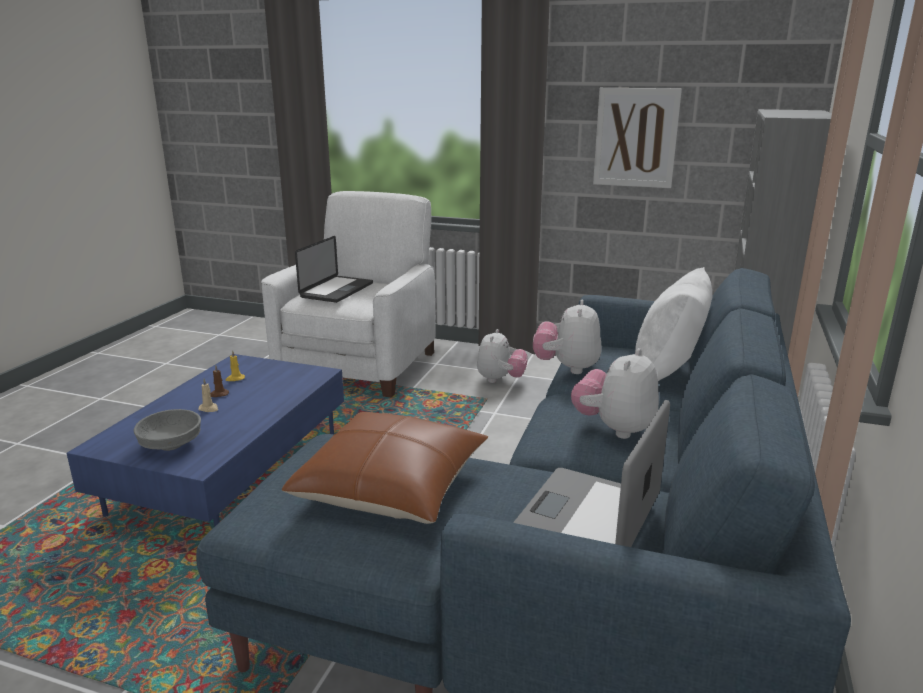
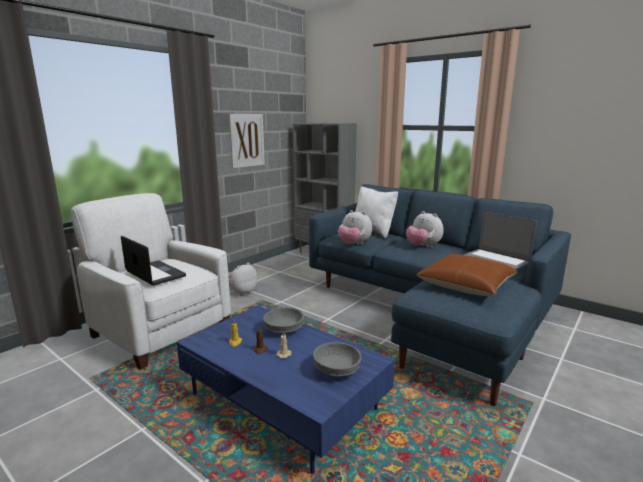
camera: 70 degrees left, 5 degrees down
(272, 397) = (284, 330): none -> grey bowl
(500, 380) = (241, 292): plush toy -> plush toy turned 90 degrees counterclockwise

